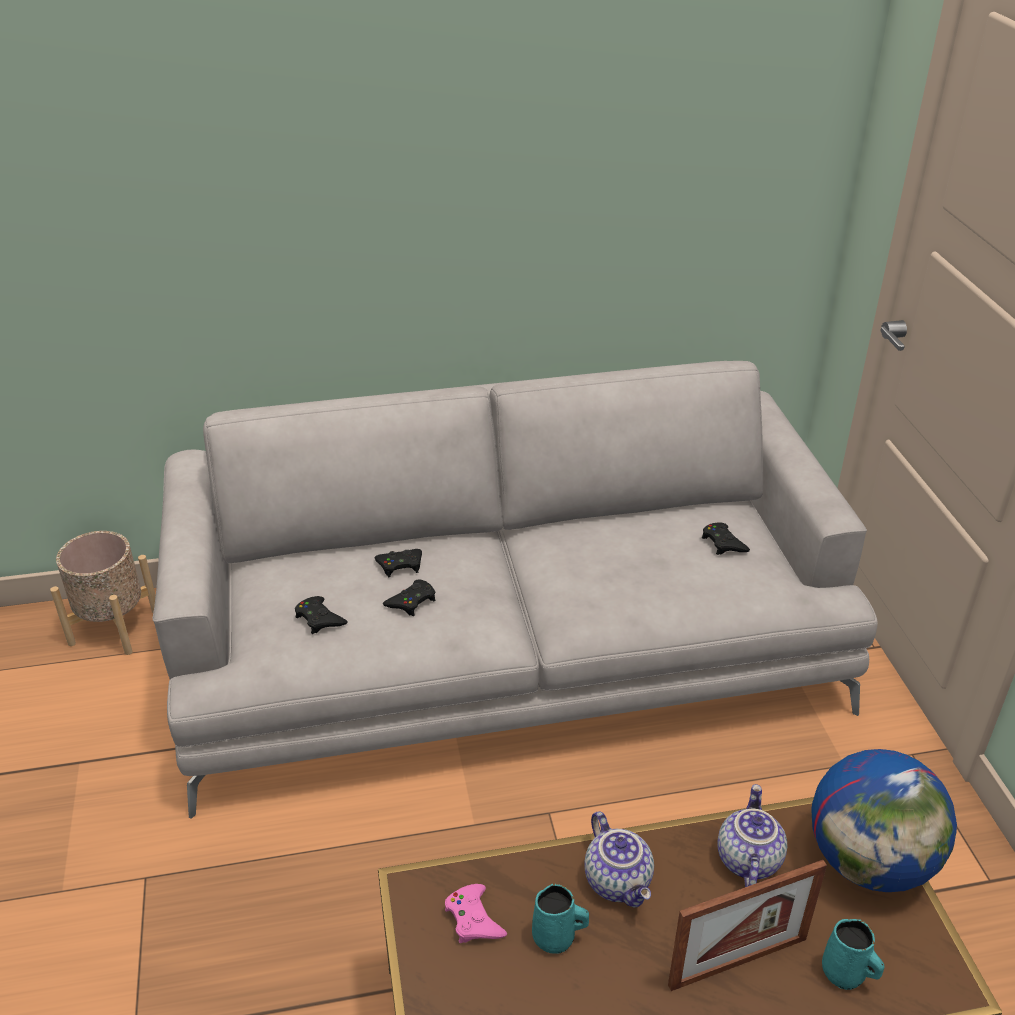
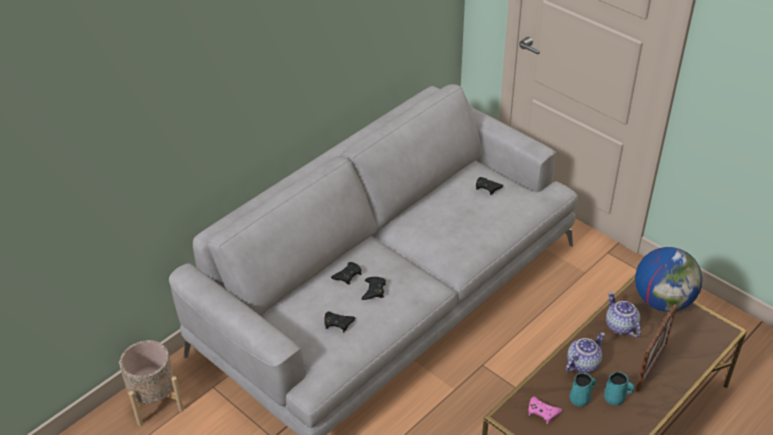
camera: 35 degrees left, 5 degrees up
(619, 881) = (582, 363): teapot -> teapot turned 75 degrees counterclockwise
(845, 974) = (689, 349): turquoise mug -> turquoise mug (615, 399)

